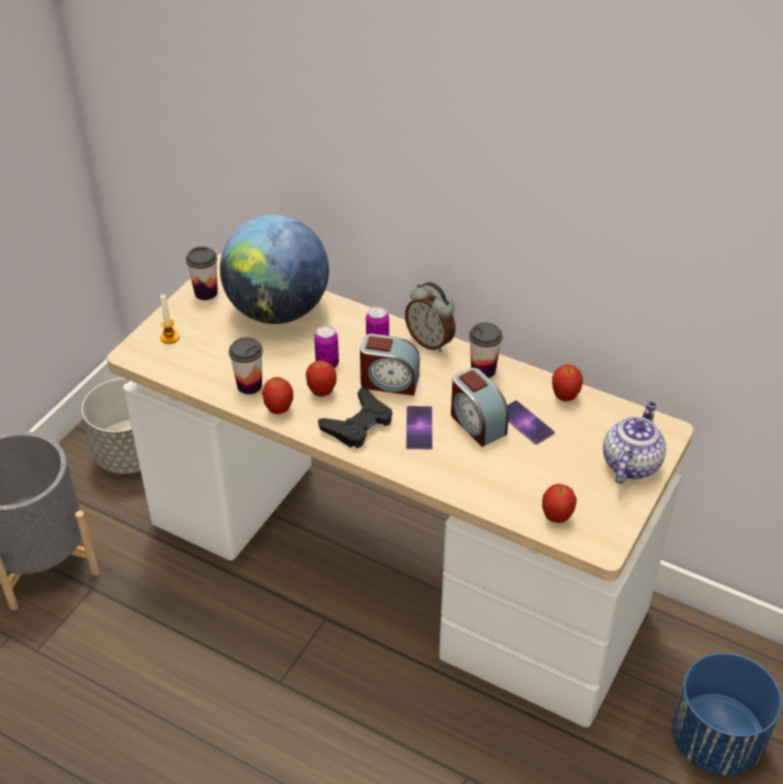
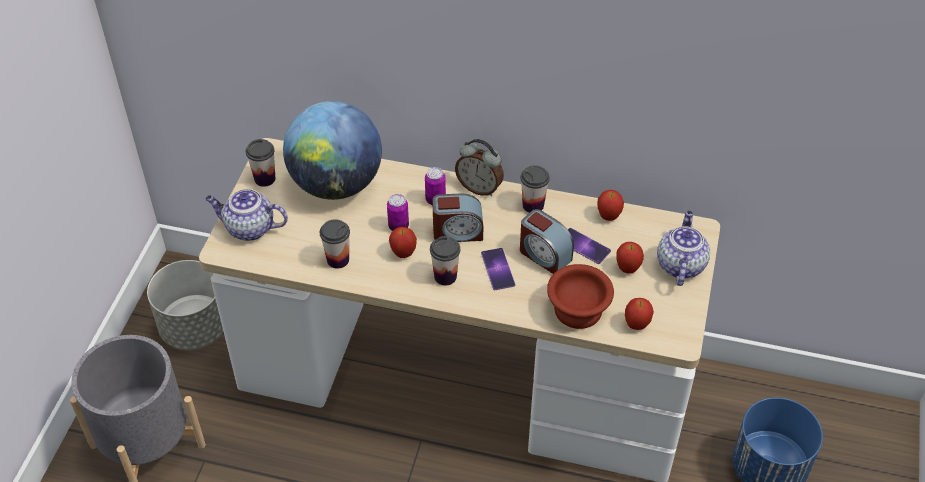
camera: 15 degrees left, 5 degrees up
(169, 337) = (249, 228): candle -> teapot
(279, 409) = (372, 277): apple -> apple (627, 268)
(358, 424) = (445, 276): black game controller -> cup
(494, 490) = (579, 311): none -> brown bowl

